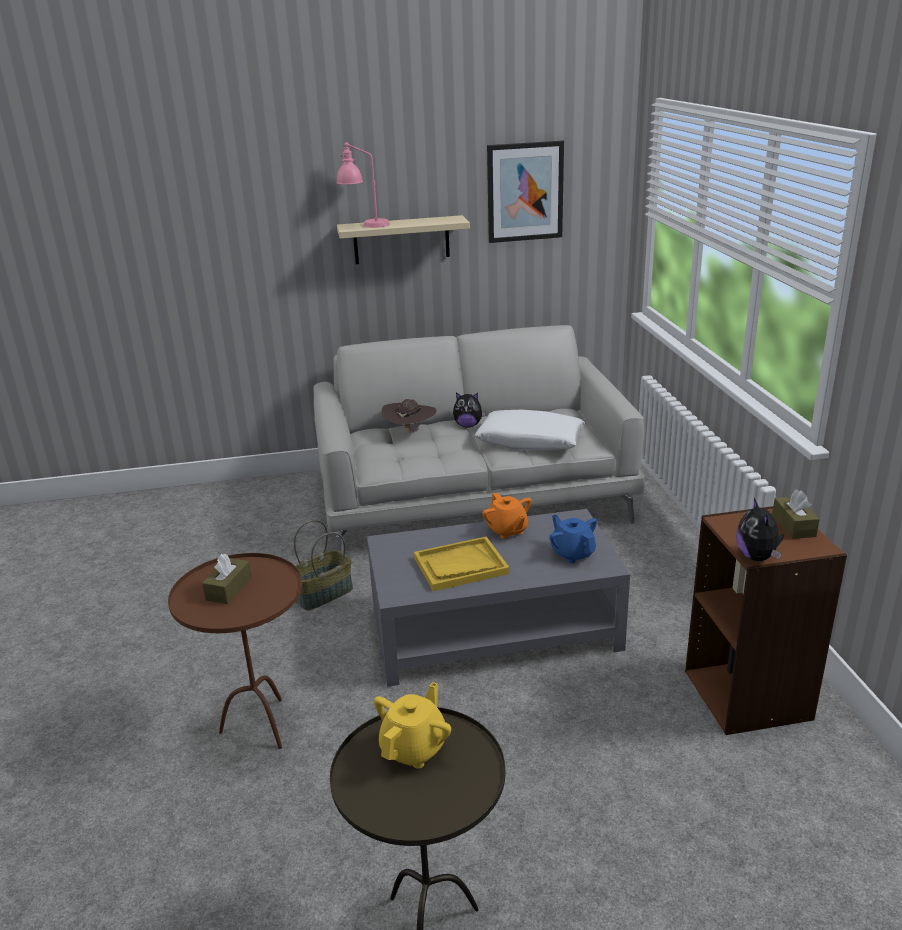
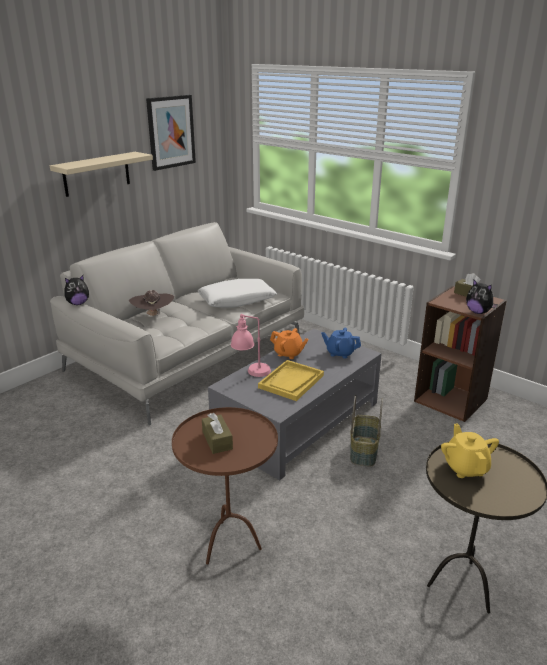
camera: 40 degrees left, 0 degrees up
(324, 595) = (165, 447): basket -> basket (364, 451)
(364, 225) = (76, 163): pink table lamp -> pink table lamp (251, 374)
(468, 425) = (183, 302): plush toy -> plush toy (78, 303)

